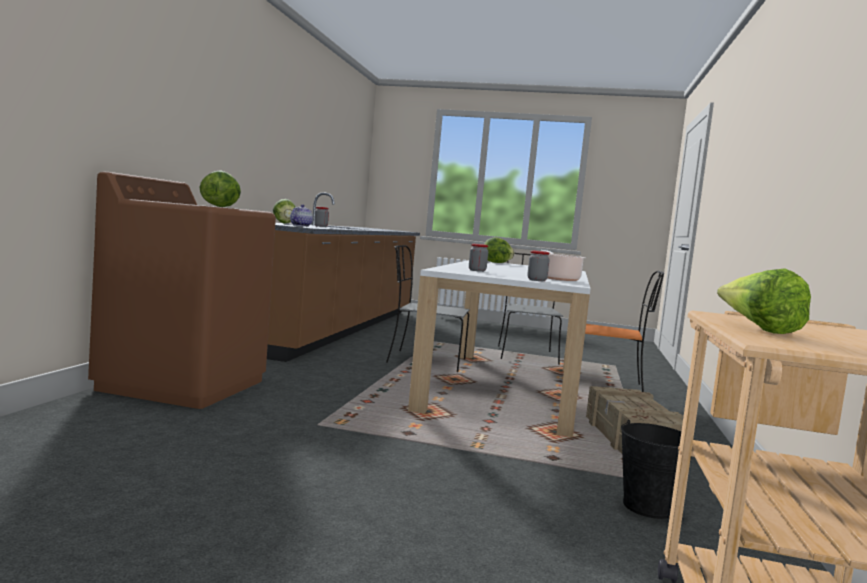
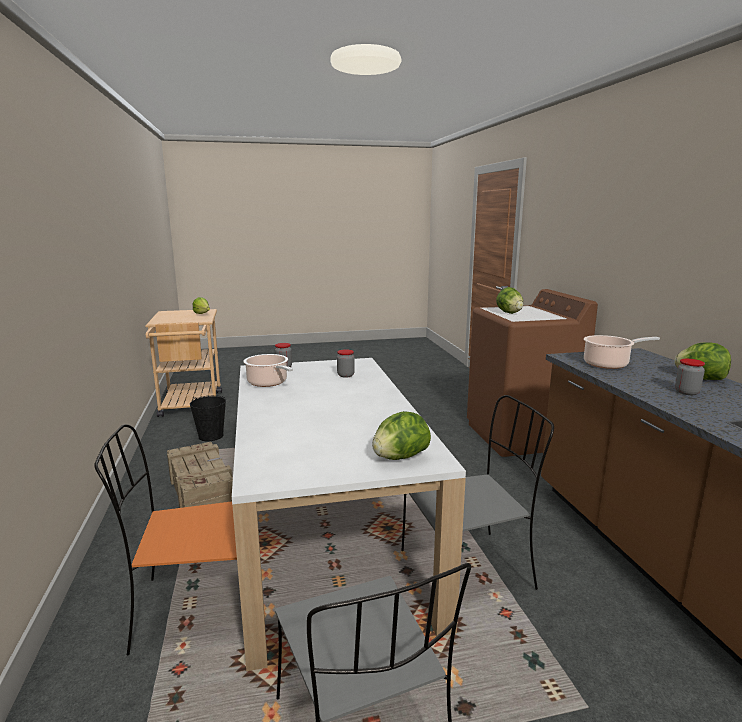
camera: 155 degrees right, 10 degrees up
(300, 226) = (608, 364): teapot -> cooking pot

